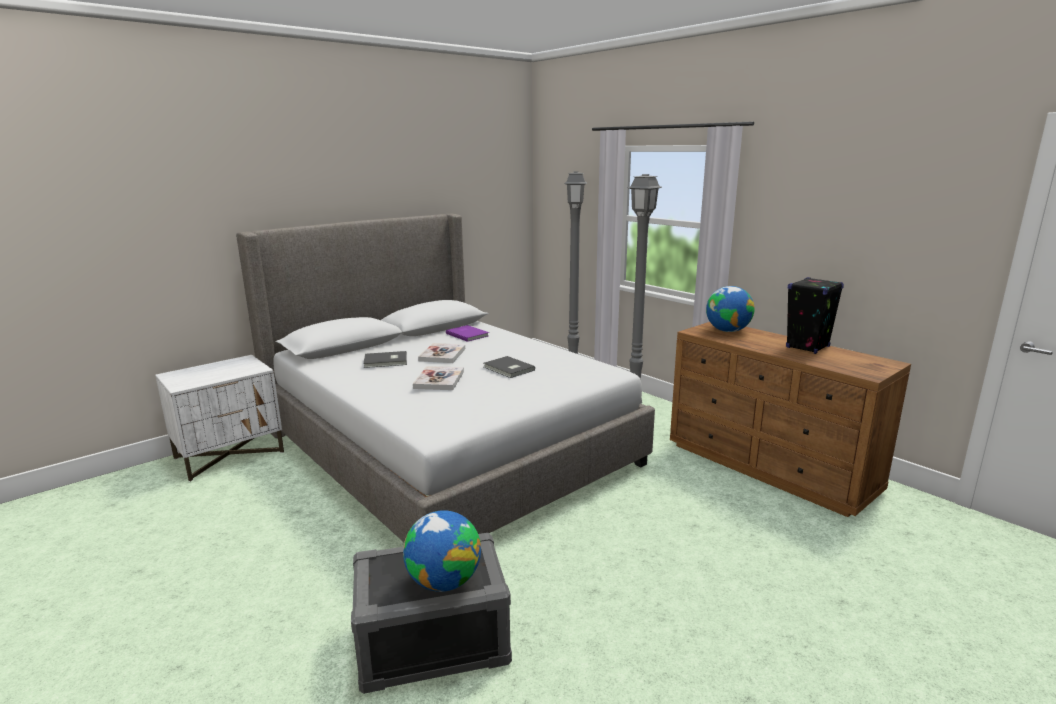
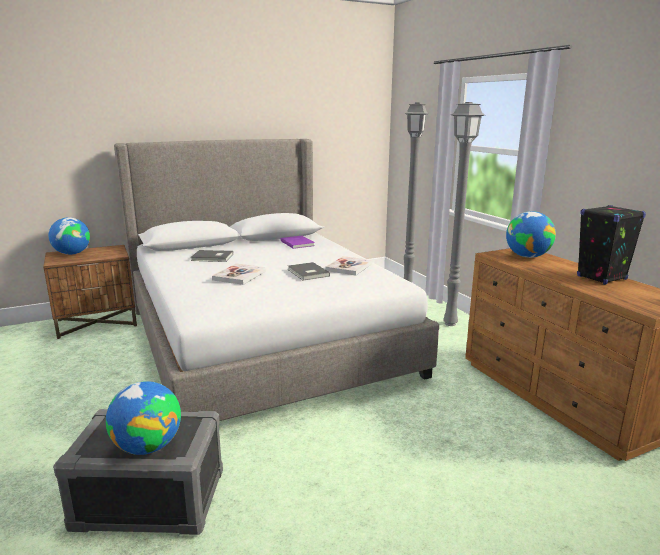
camera: 15 degrees right, 0 degrees up
(194, 373) = (72, 254): none -> globe
(230, 455) = (97, 323): white nightstand -> brown nightstand
(442, 354) = (262, 256): book -> book (349, 267)

